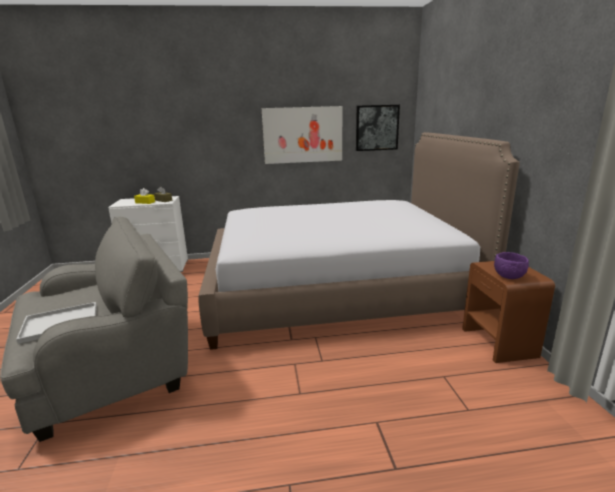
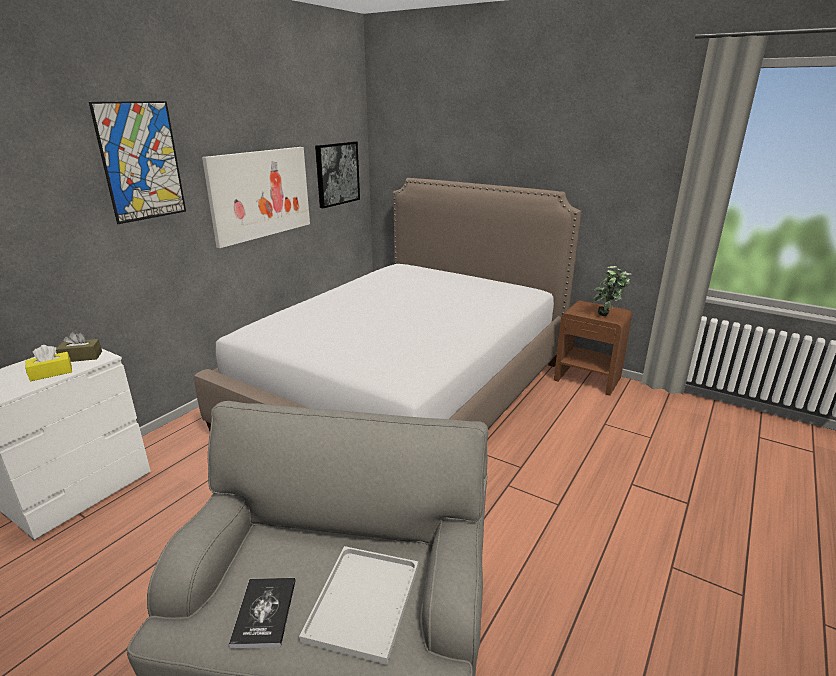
camera: 50 degrees left, 5 degrees up
(44, 306) = (264, 612): none -> book
(222, 108) = (141, 161): none -> picture
(508, 277) = (607, 317): purple bowl -> potted plant

